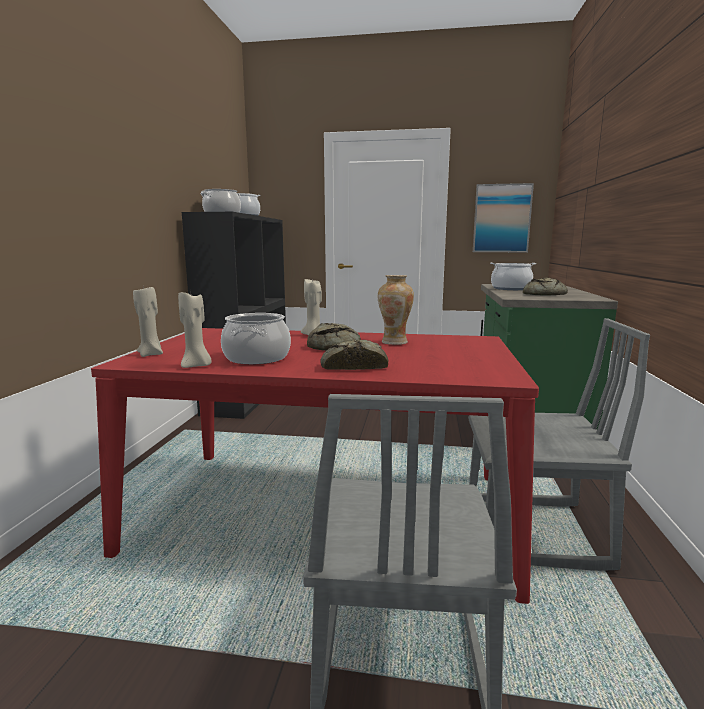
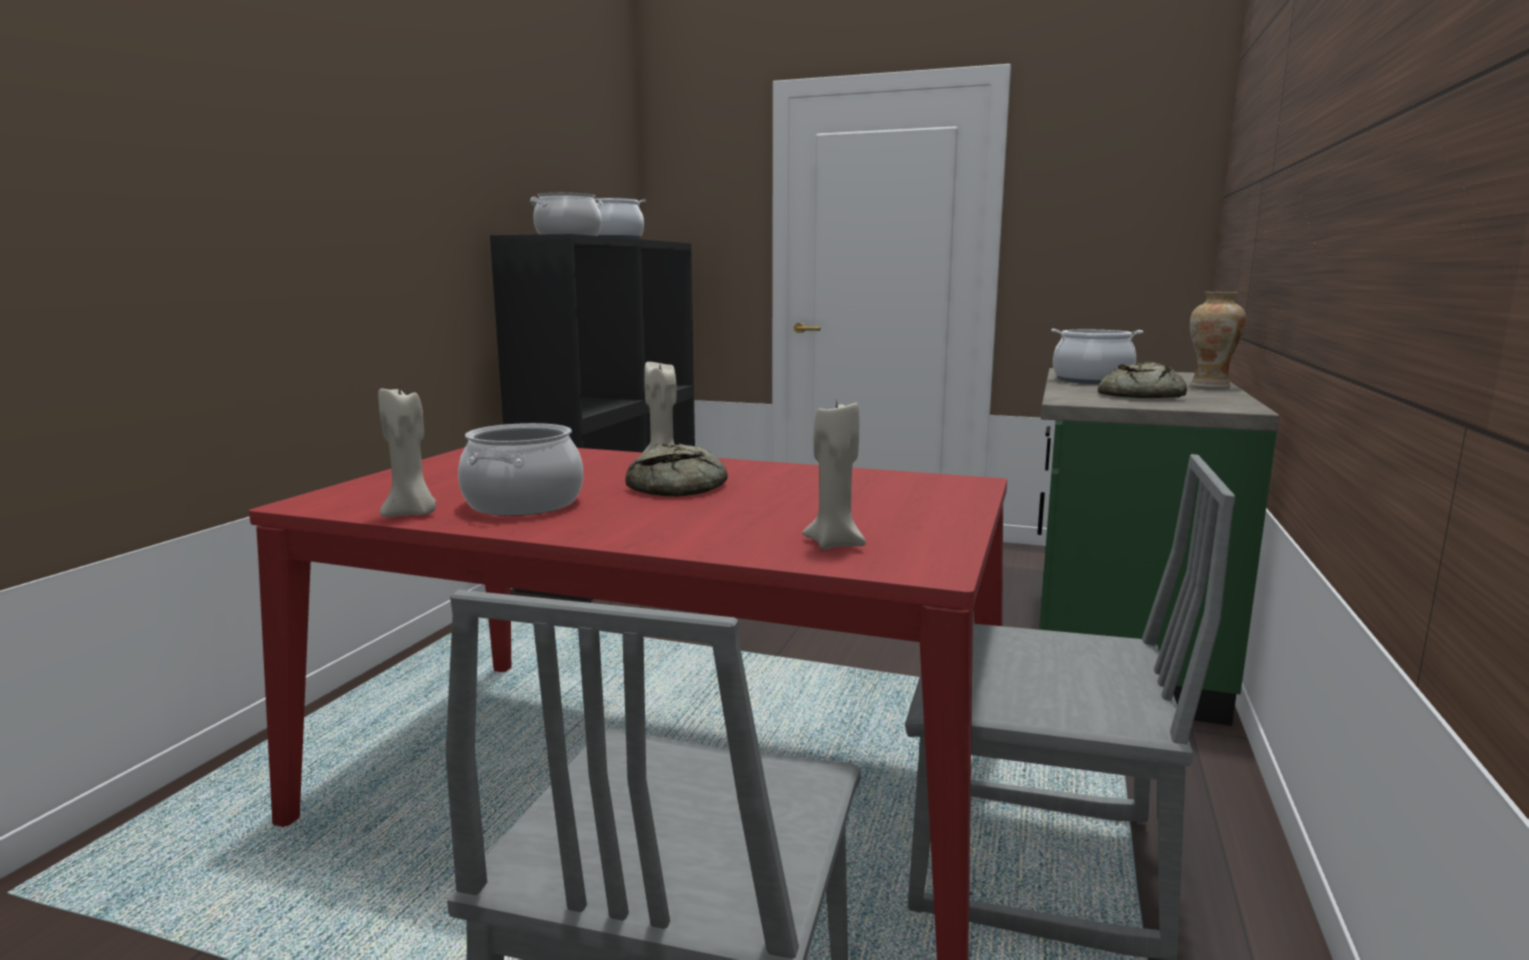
camera: 10 degrees right, 0 degrees up
(151, 354) = (362, 489): beige candle -> beige candle (835, 544)
(353, 366) = (672, 527): bread -> none
(394, 342) = (794, 483): vase -> vase (1209, 386)
(501, 218) = (1110, 238): picture -> none

